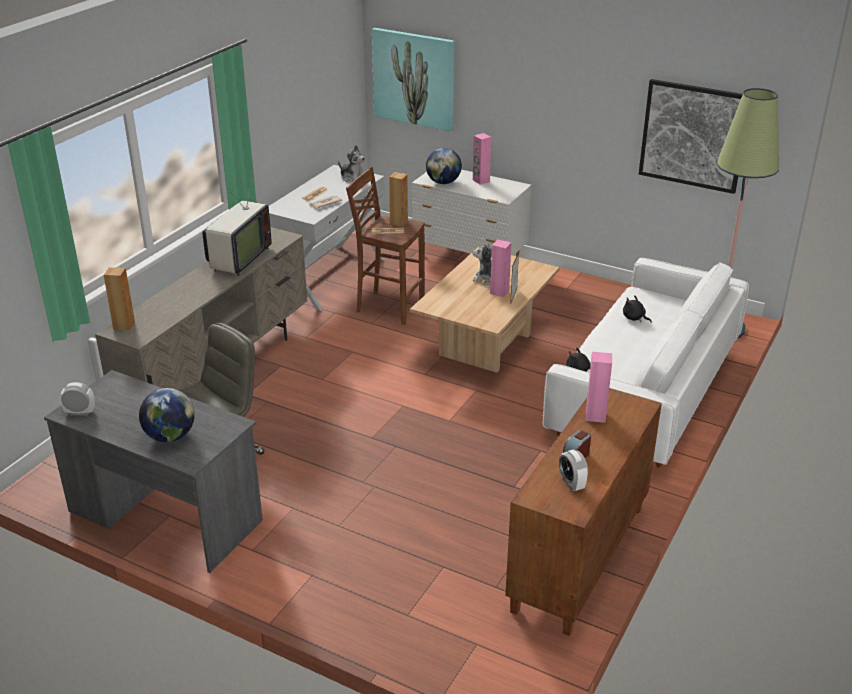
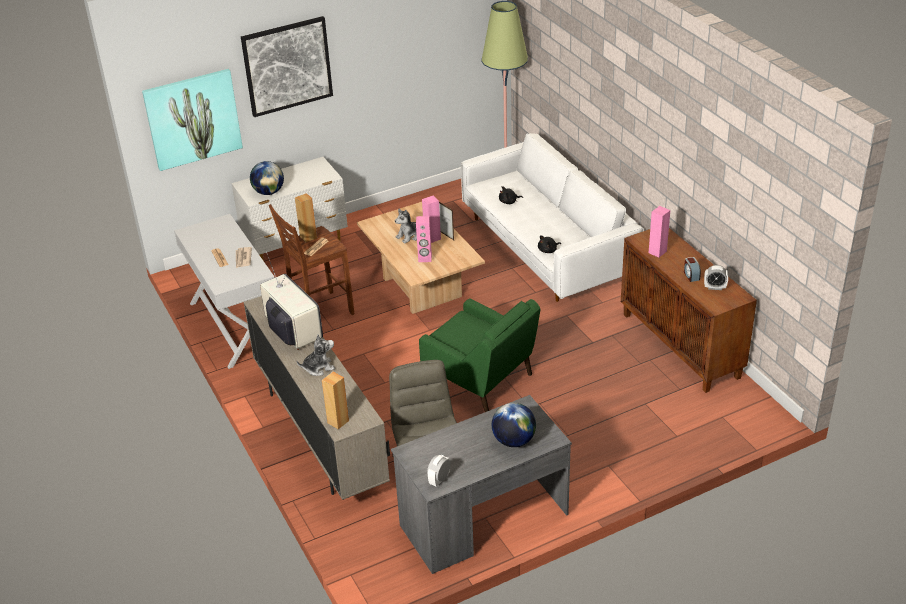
camera: 55 degrees left, 5 degrees up
(353, 178) = (214, 229): plush toy -> plush toy (318, 367)
(376, 433) = (480, 380): none -> green armchair
(481, 181) = (288, 175): pink speaker -> pink speaker (425, 258)
(693, 135) = (442, 56): picture -> picture (287, 66)

